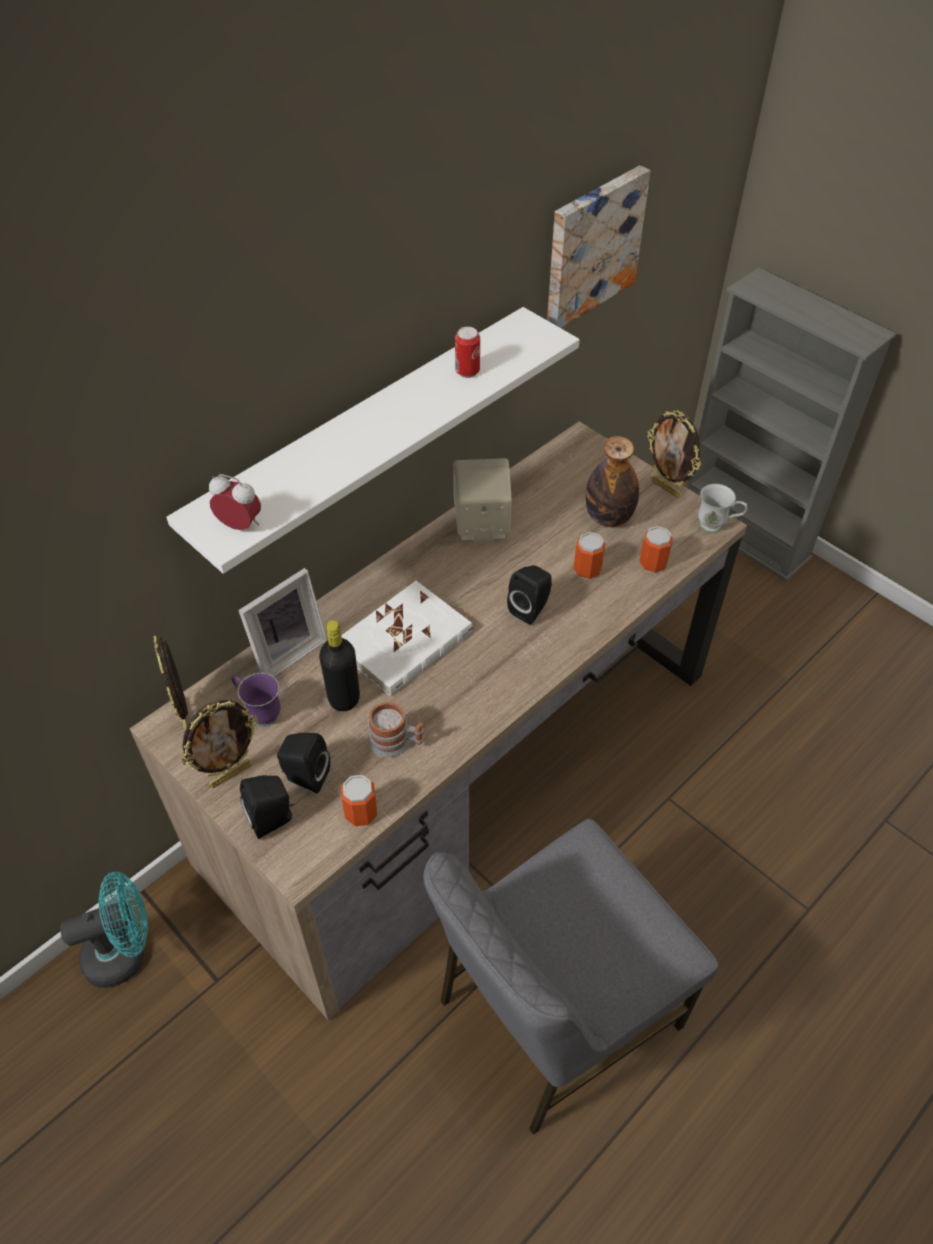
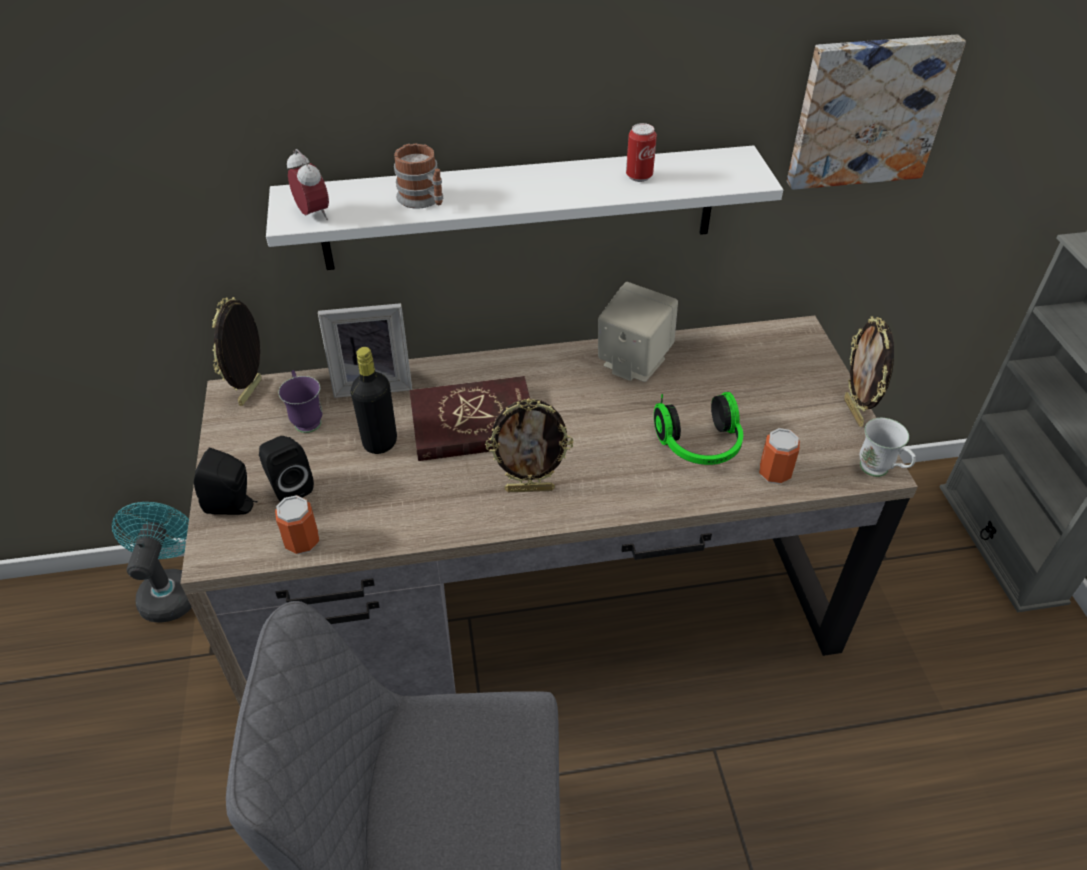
camera: 35 degrees right, 5 degrees down
(125, 953) = (171, 590): turquoise fan -> turquoise fan turned 105 degrees counterclockwise
(230, 774) = (239, 453): picture frame -> picture frame (530, 489)
(396, 742) = (386, 501): mug -> mug (424, 200)
(404, 641) = (473, 423): white book -> red book
(531, 609) = (612, 453): black speaker -> none
(587, 570) = (700, 446): can -> headphones
(608, 517) = (766, 410): bottle -> none

